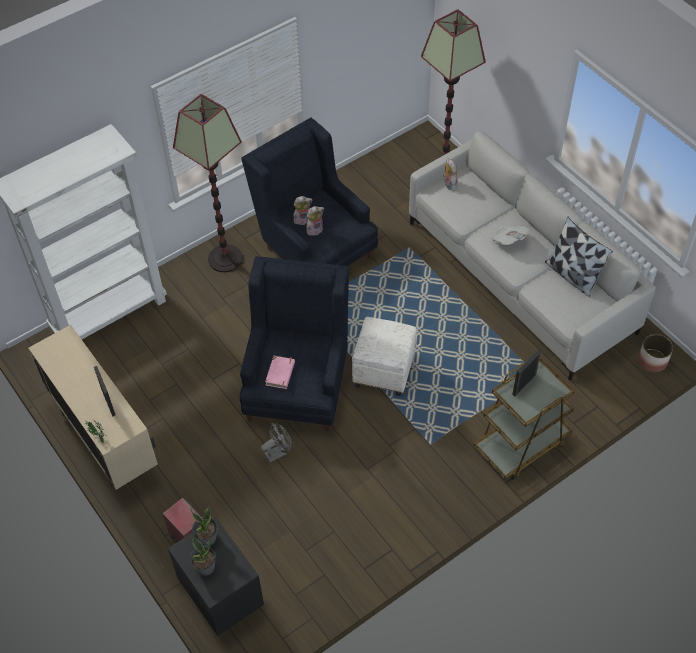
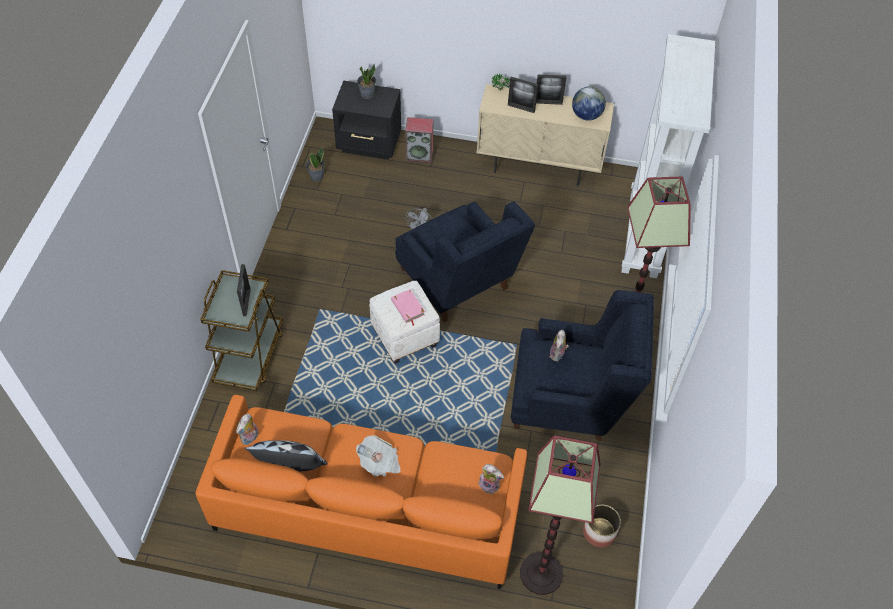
camera: 135 degrees right, 0 degrees up
(67, 353) = (586, 115): none -> globe
(79, 390) = (548, 103): none -> picture frame
(207, 538) = (382, 106): potted plant -> potted plant (316, 176)
(280, 373) = (451, 228): pink book -> pink book (408, 308)
(302, 219) = (579, 357): plush toy -> plush toy (250, 438)
(519, 277) = (368, 508): grey sofa -> orange sofa
(652, 360) = (183, 510): planter -> planter (599, 532)

